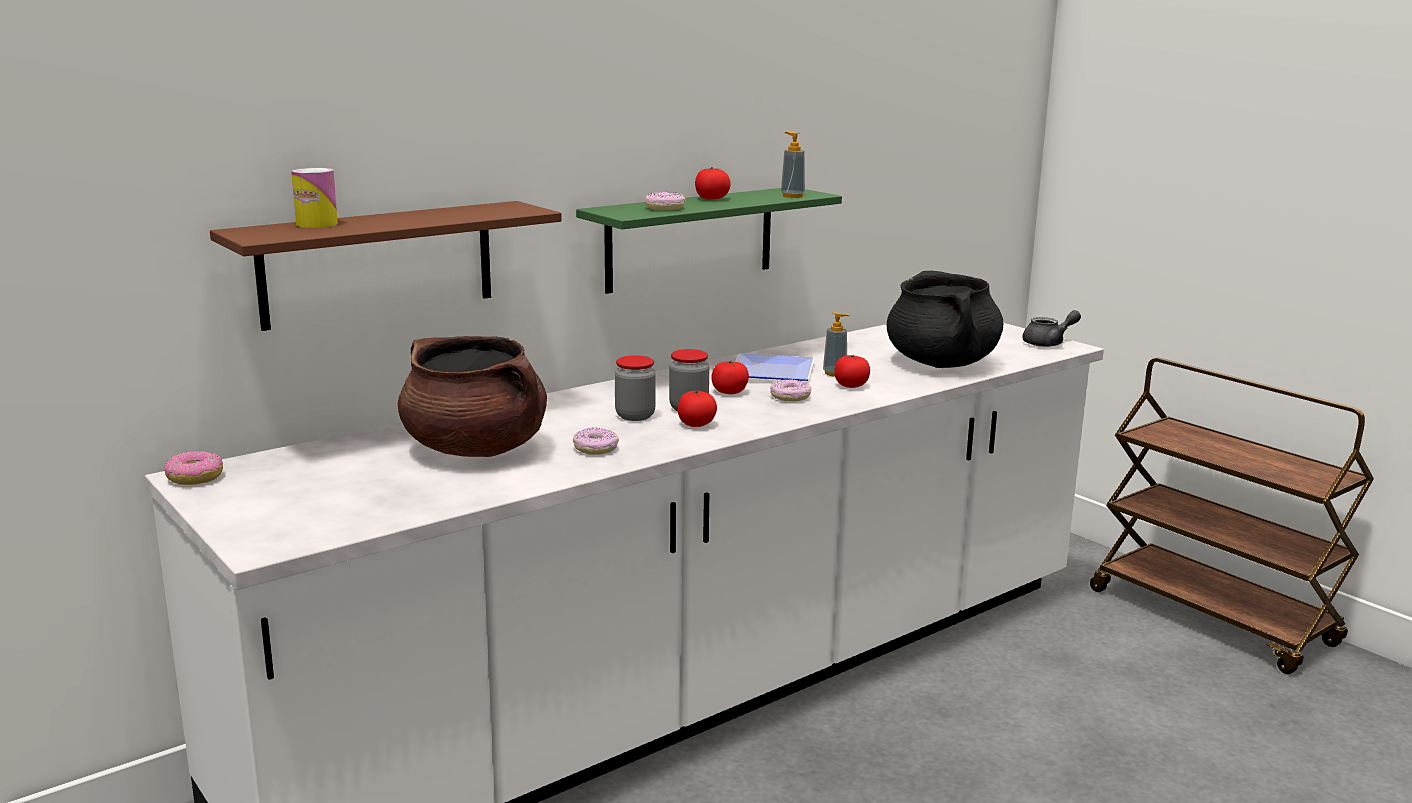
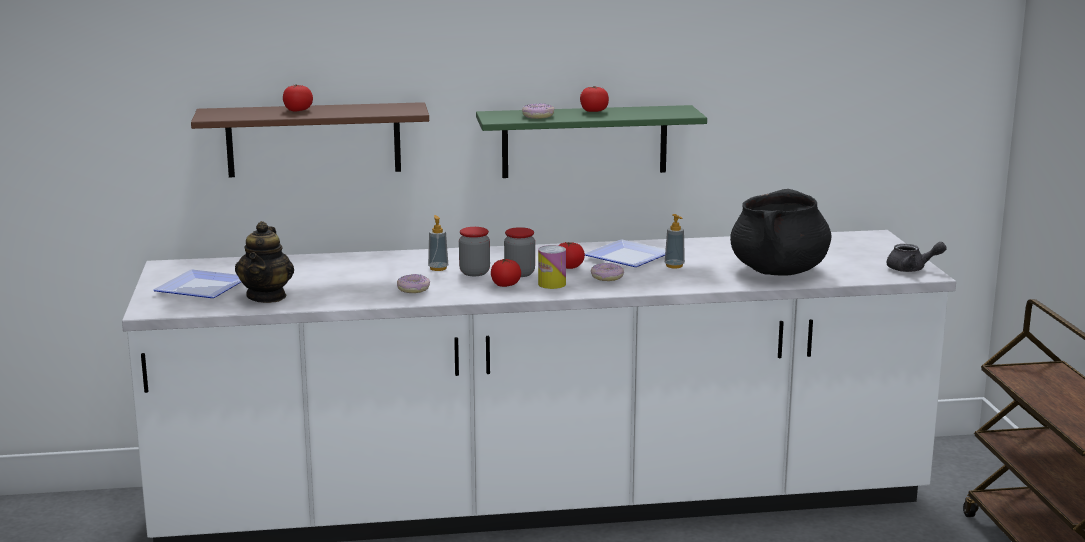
camera: 30 degrees right, 0 degrees up
(194, 478) = (167, 266): donut -> none
(302, 498) = (205, 288): none -> plate
(317, 224) = (261, 110): can -> can (552, 284)
(414, 494) = (267, 296): none -> teapot
(476, 449) = (341, 277): brown cooking pot -> none
(792, 196) = (663, 114): soap dispenser -> soap dispenser (438, 268)
(851, 385) = (669, 276): tomato -> tomato (298, 110)

